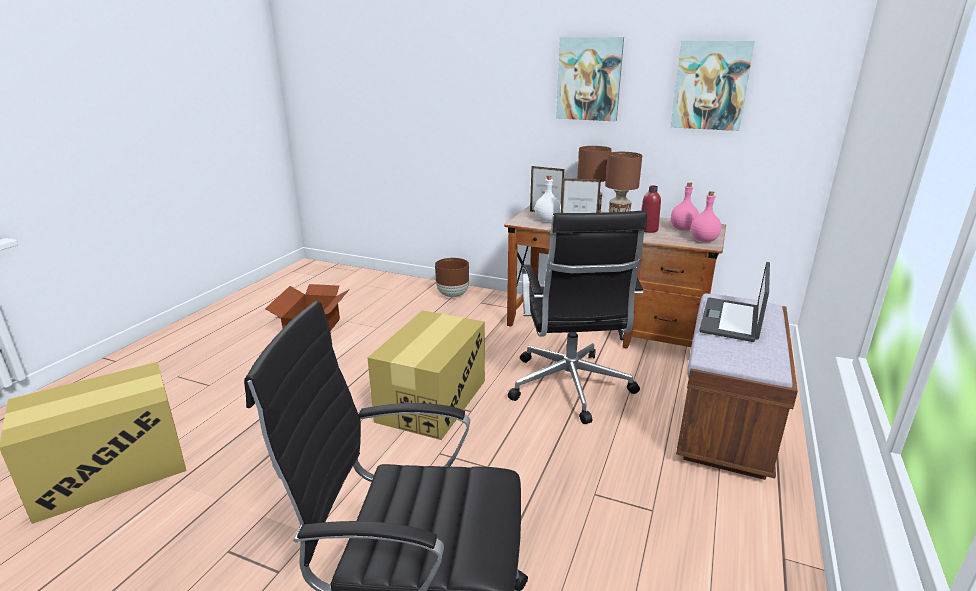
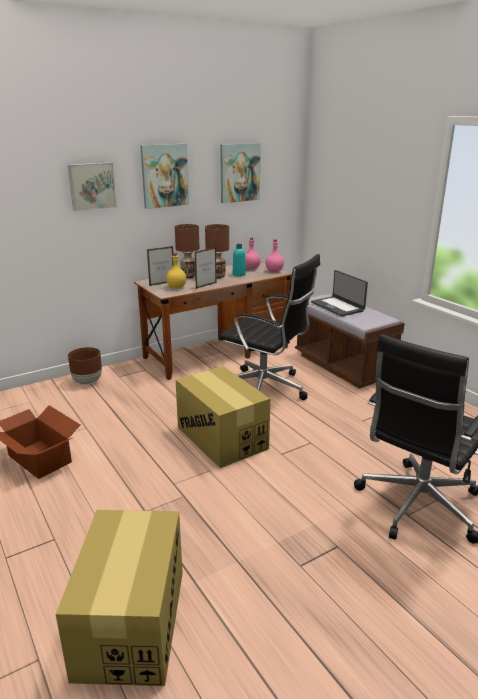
camera: 55 degrees left, 0 degrees up
(498, 83) = (92, 186): none -> picture
(547, 220) = (176, 287): white bottle -> yellow bottle
(648, 230) = (239, 274): red bottle -> turquoise bottle

